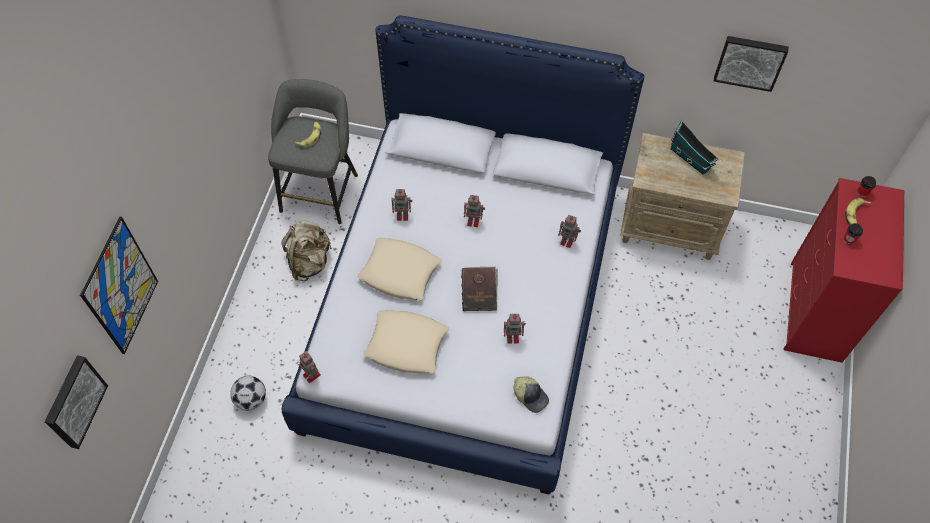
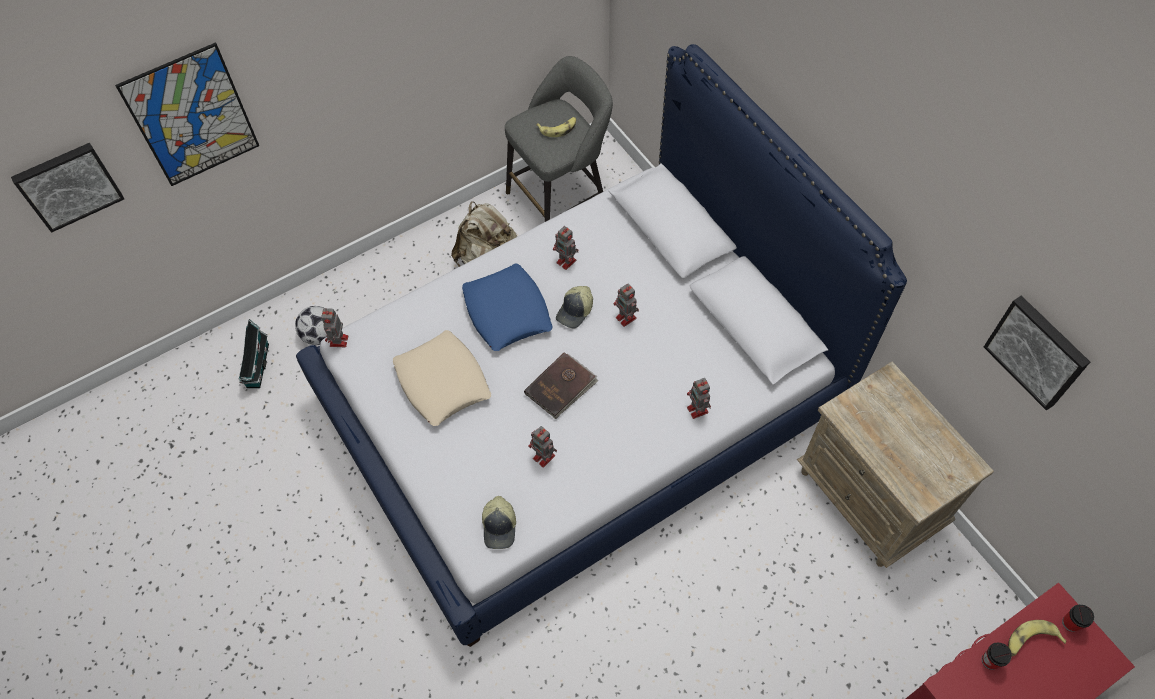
camera: 45 degrees right, 0 degrees up
(400, 272) = (507, 312): beige pillow -> blue pillow
(440, 240) = (575, 311): none -> cap
(691, 159) = (918, 430): toy house -> toy house (257, 367)

